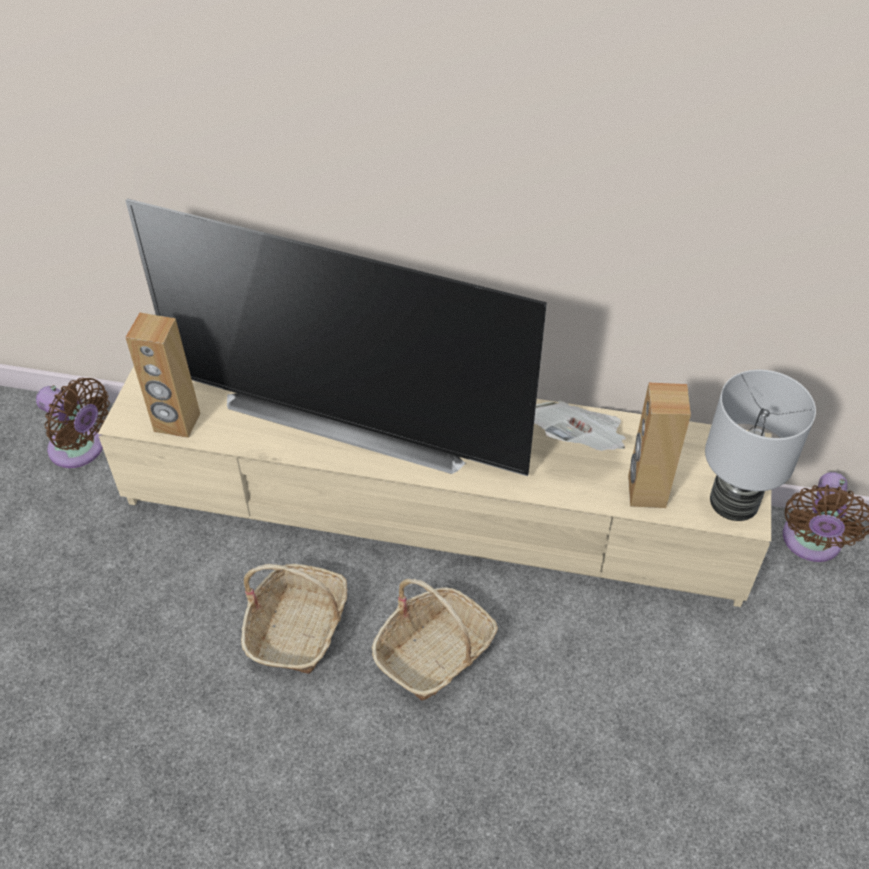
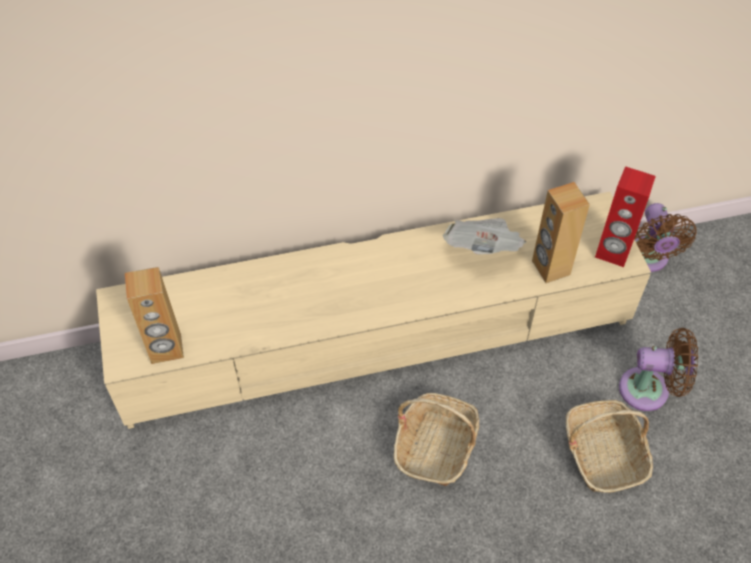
camera: 25 degrees left, 5 degrees up
(80, 450) = (58, 399): brown fan -> brown fan (649, 390)
(298, 628) = (324, 471): basket -> basket (602, 453)
(350, 417) = (303, 291): television -> none
(734, 502) = (612, 252): grey table lamp -> red speaker

